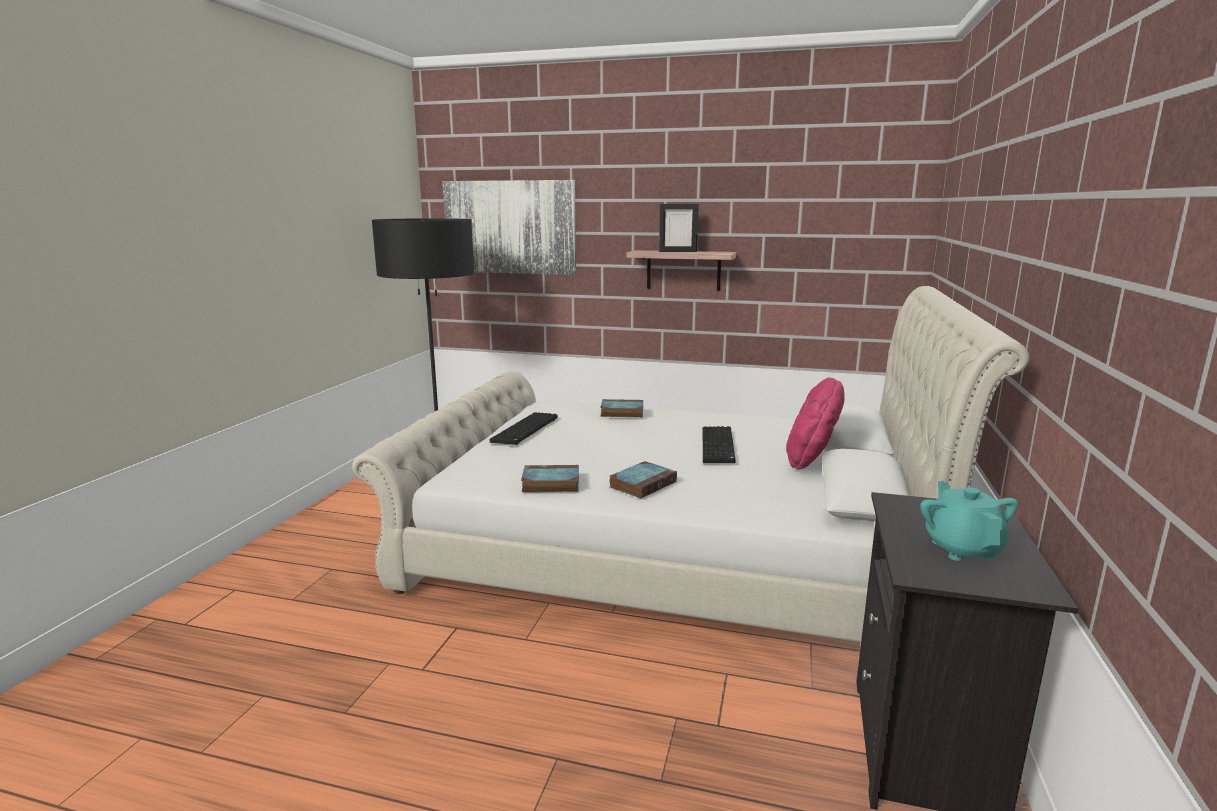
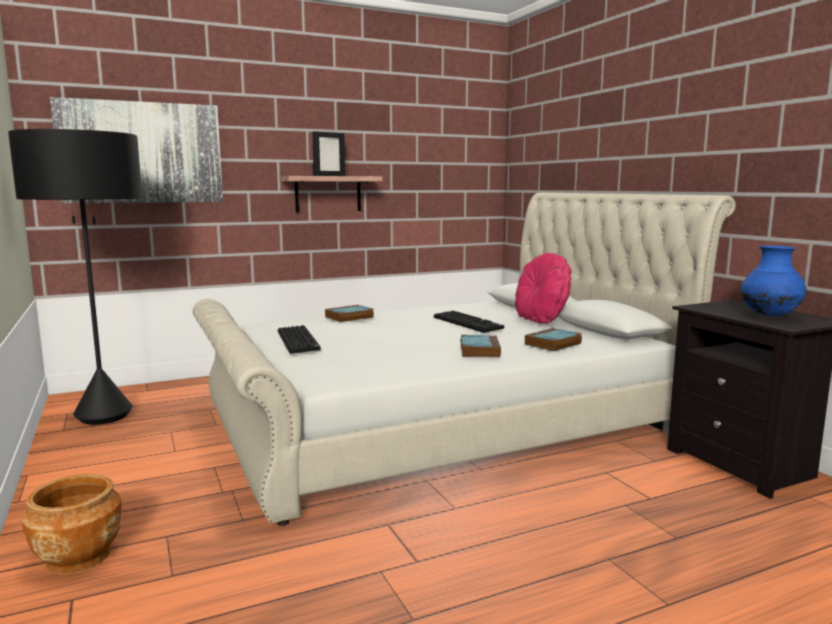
camera: 40 degrees left, 5 degrees down
(276, 562) = (78, 557): none -> brown planter
(549, 484) = (416, 365): book -> book (553, 344)
(962, 548) = (770, 315): turquoise teapot -> blue vase

